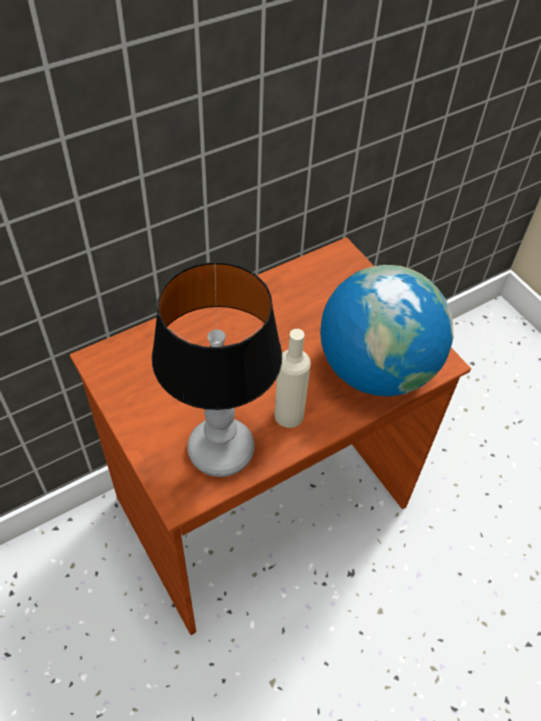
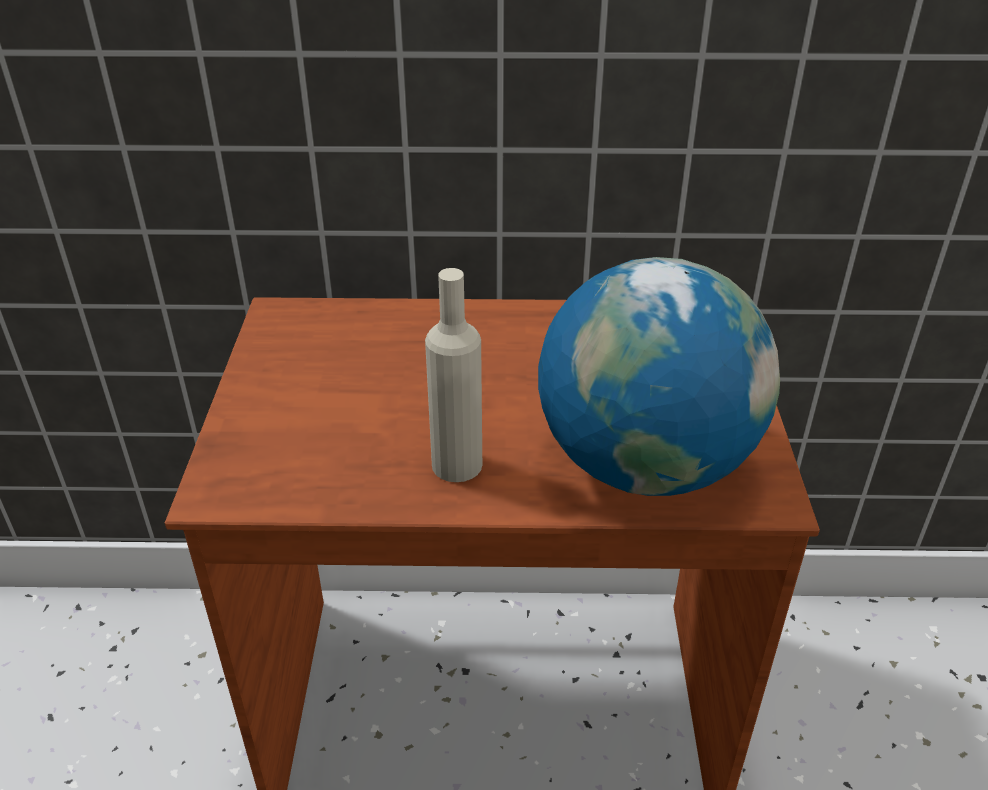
camera: 35 degrees right, 15 degrees down
(222, 450) = (325, 464): table lamp -> none

